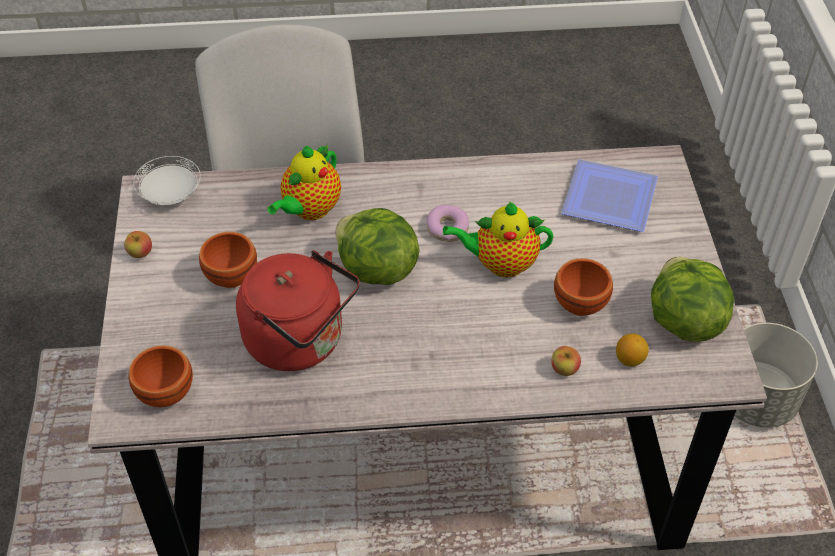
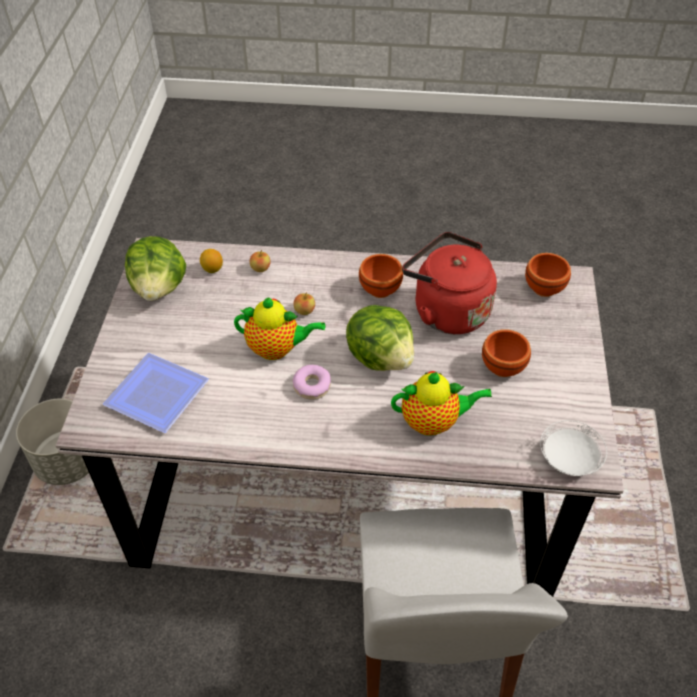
camera: 170 degrees left, 0 degrees up
(140, 253) = (585, 400): apple -> apple (304, 311)
(309, 210) = (433, 422): teapot -> teapot turned 45 degrees clockwise
(580, 303) = (228, 310): brown bowl -> brown bowl (380, 291)

